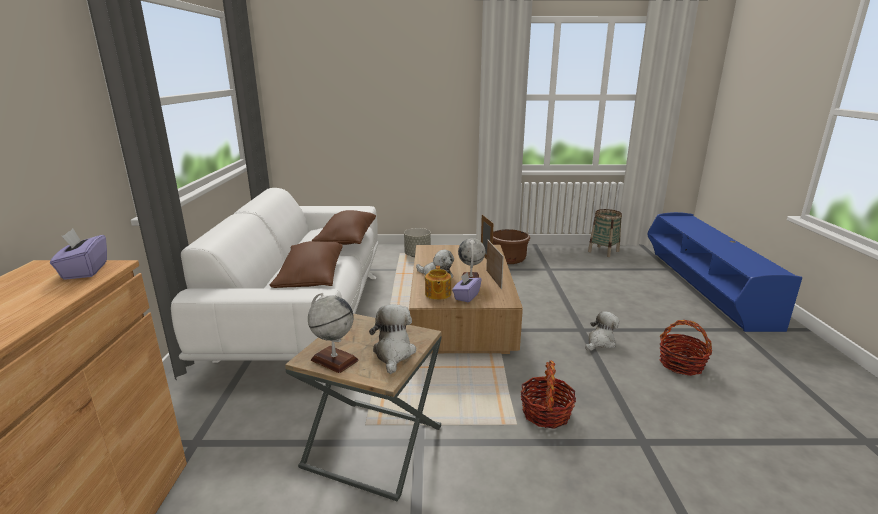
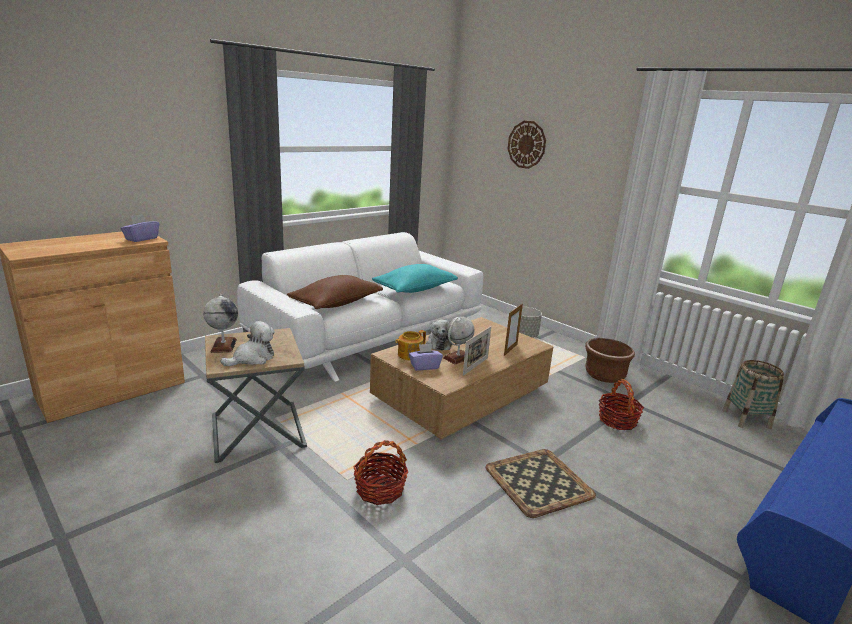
camera: 45 degrees right, 0 degrees up
(347, 240) = (415, 289): brown pillow -> turquoise pillow
(365, 75) = (526, 144): none -> wall clock
(600, 342) = (537, 481): plush toy -> tray
(681, 364) = (579, 550): basket -> basket (617, 420)

